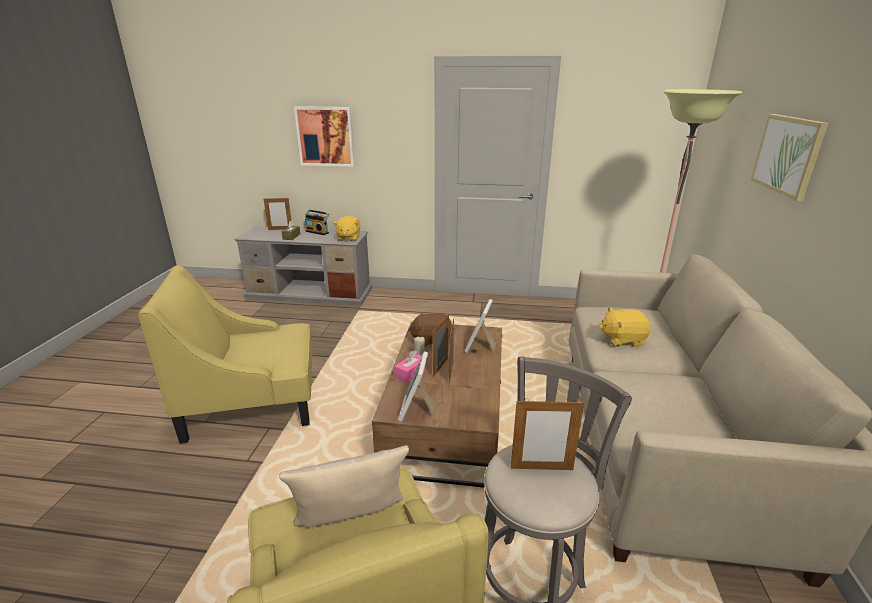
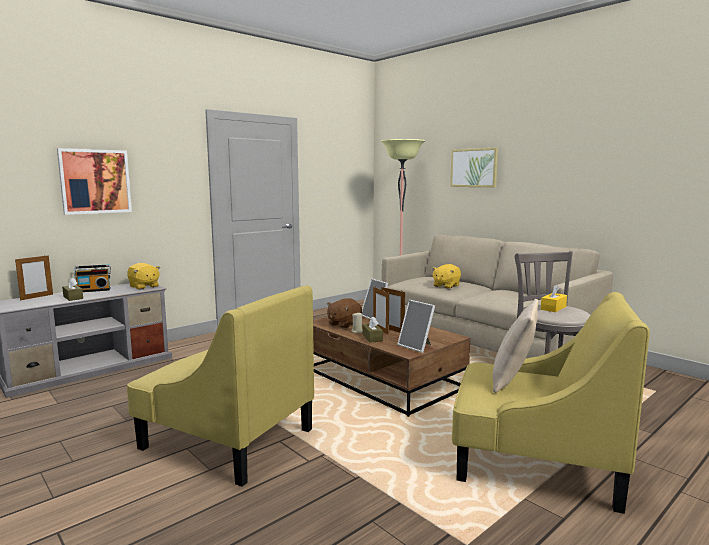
camera: 50 degrees left, 15 degrees down
(253, 402) = (226, 439): yellow armchair -> yellow armchair turned 90 degrees counterclockwise
(410, 373) = (372, 338): pink tissue box -> brown tissue box
(541, 468) = (553, 308): picture frame -> yellow tissue box

